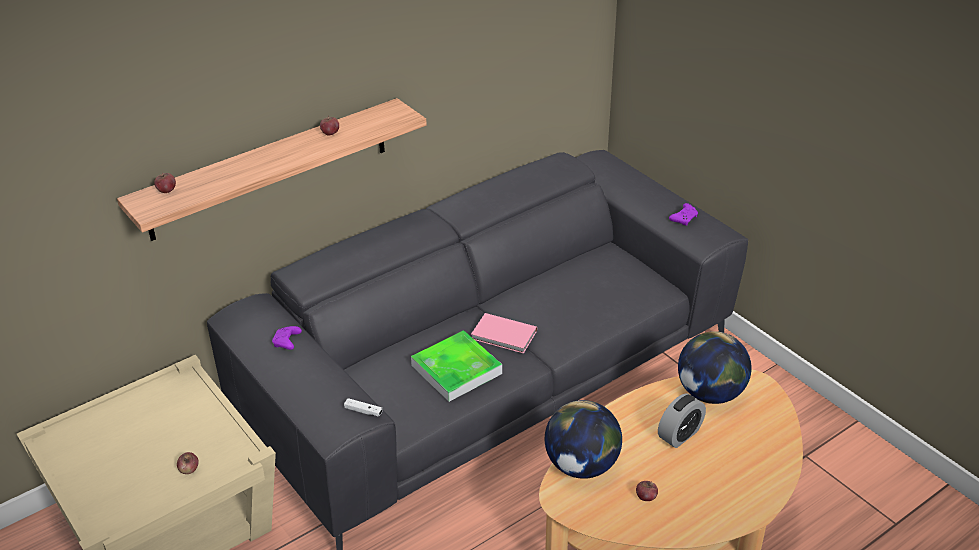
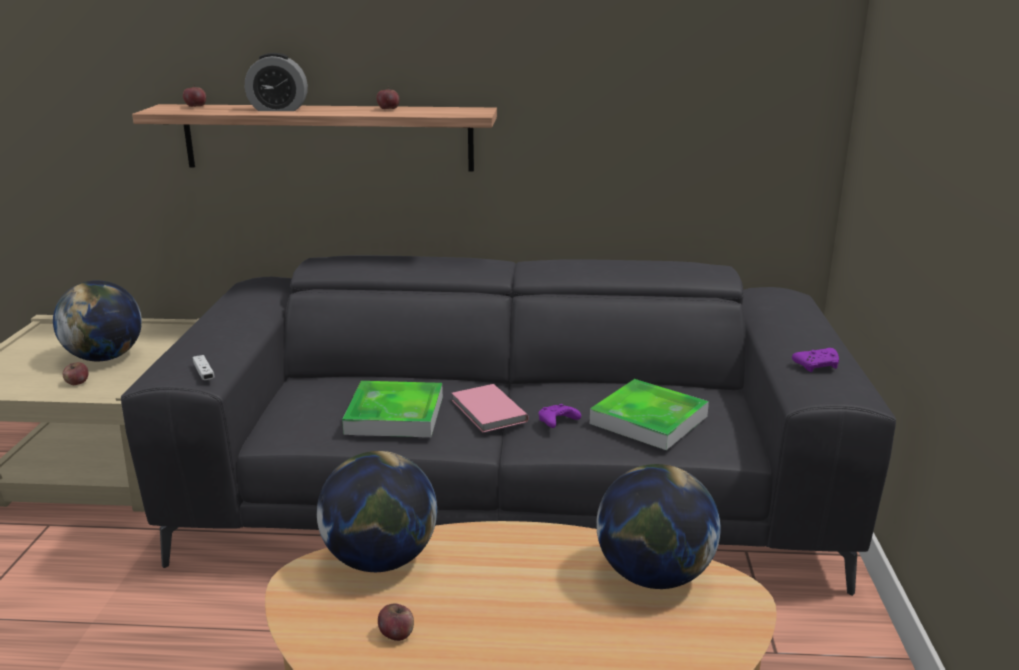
camera: 40 degrees right, 15 degrees down
(164, 438) = (105, 357): none -> globe
(287, 342) = (248, 310): purple game controller -> purple game controller (557, 422)
(599, 293) = (648, 420): none -> tray
(679, 435) = (544, 596): alarm clock -> alarm clock (278, 109)

